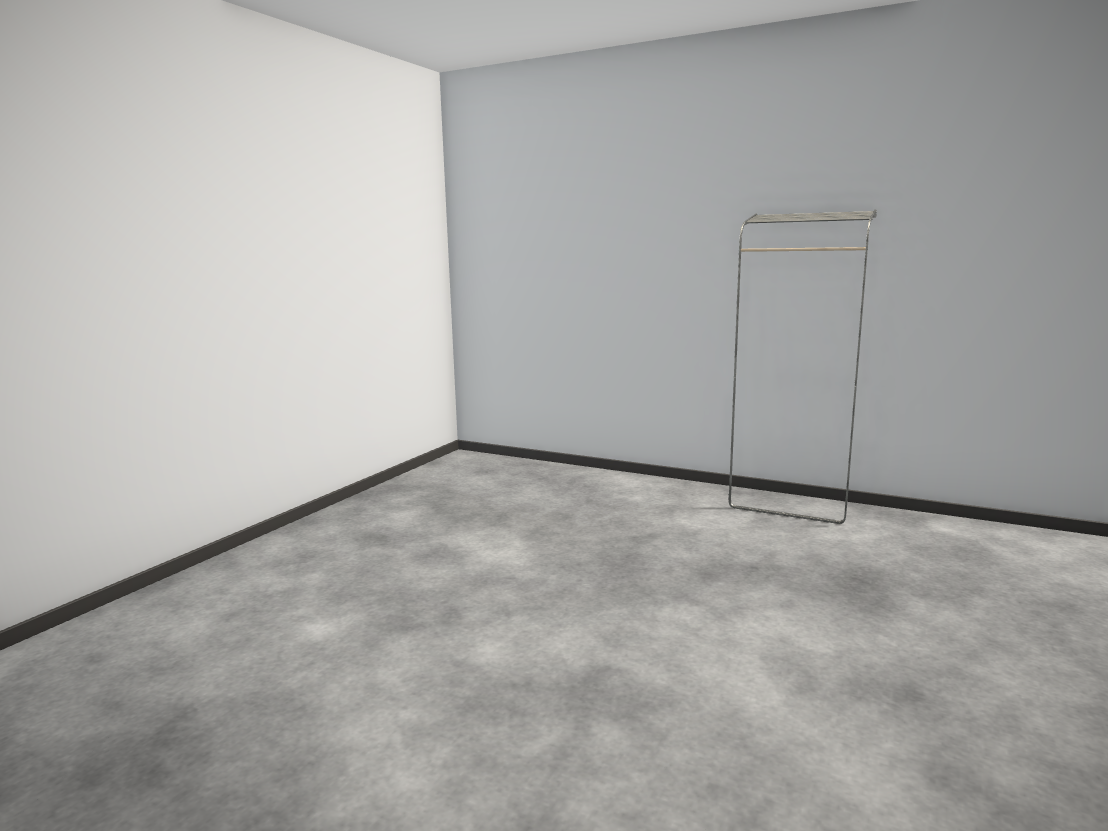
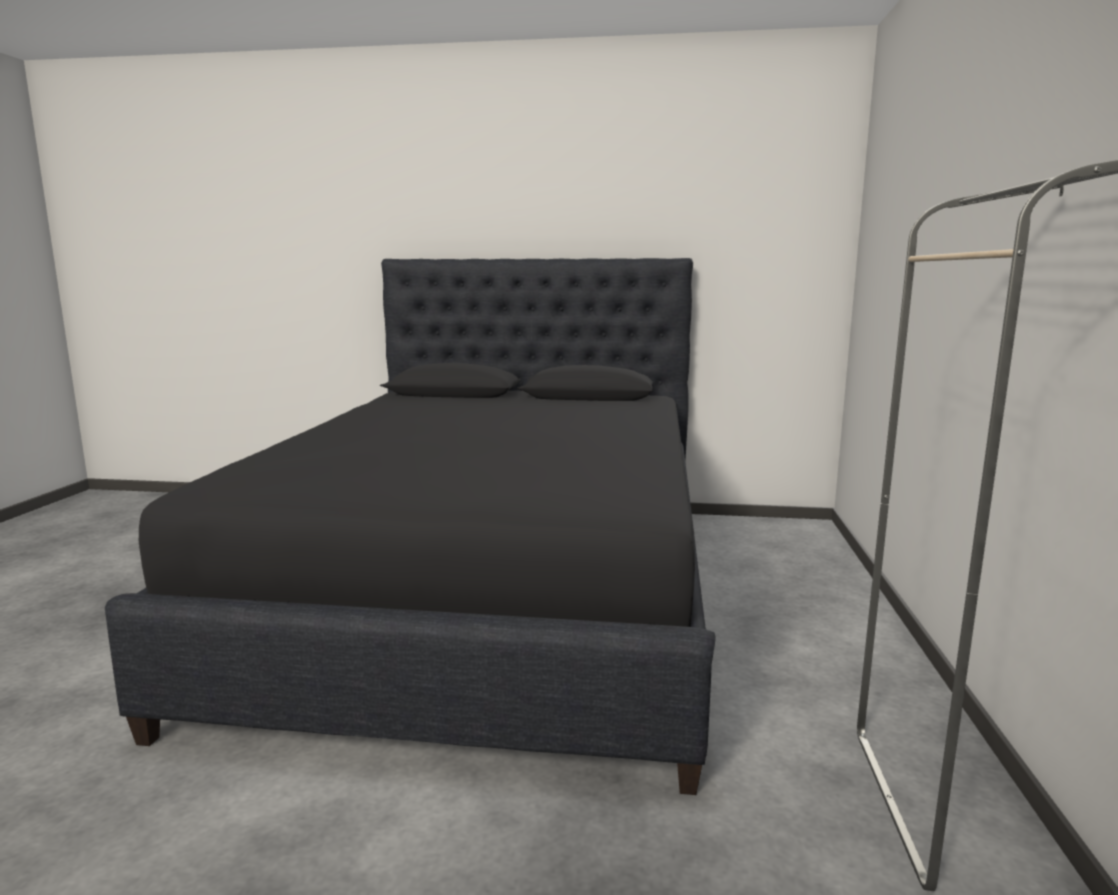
camera: 70 degrees right, 0 degrees up
(470, 573) = (494, 593): none -> black bed

